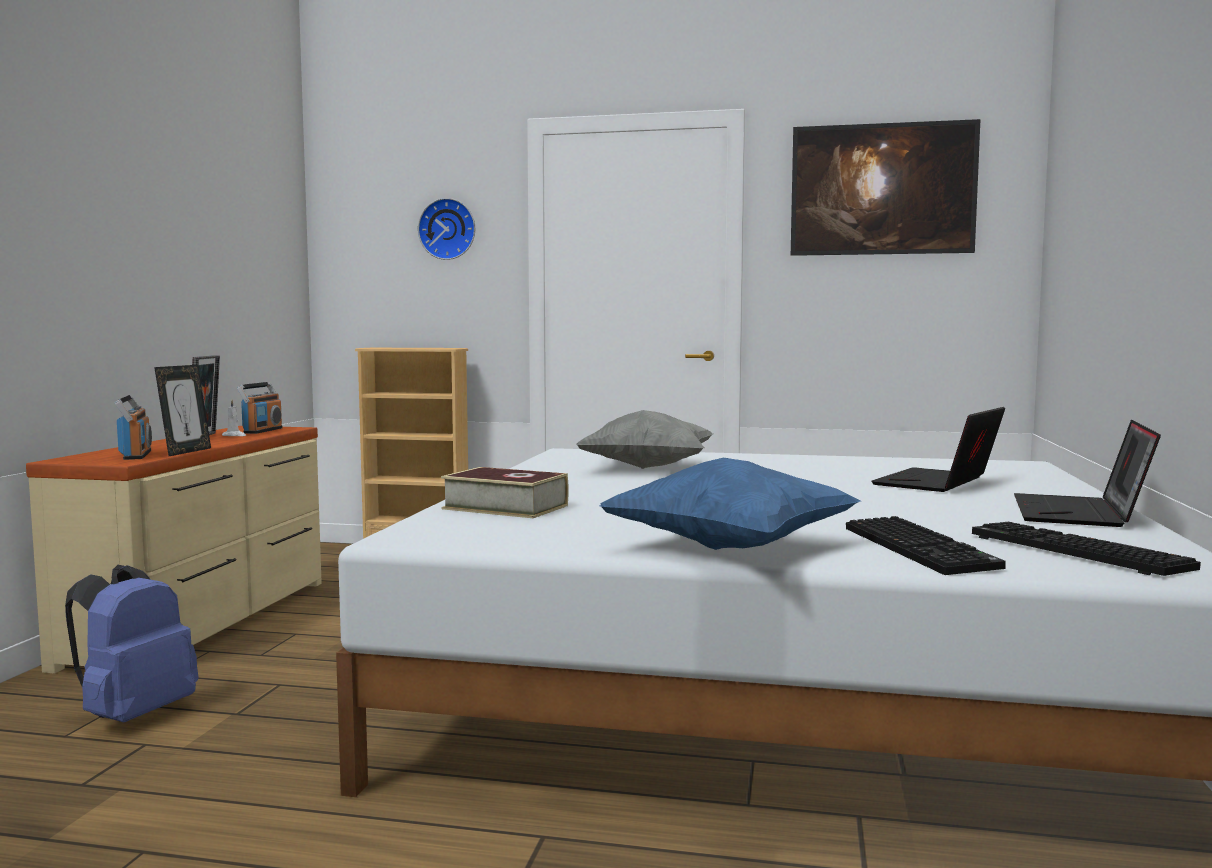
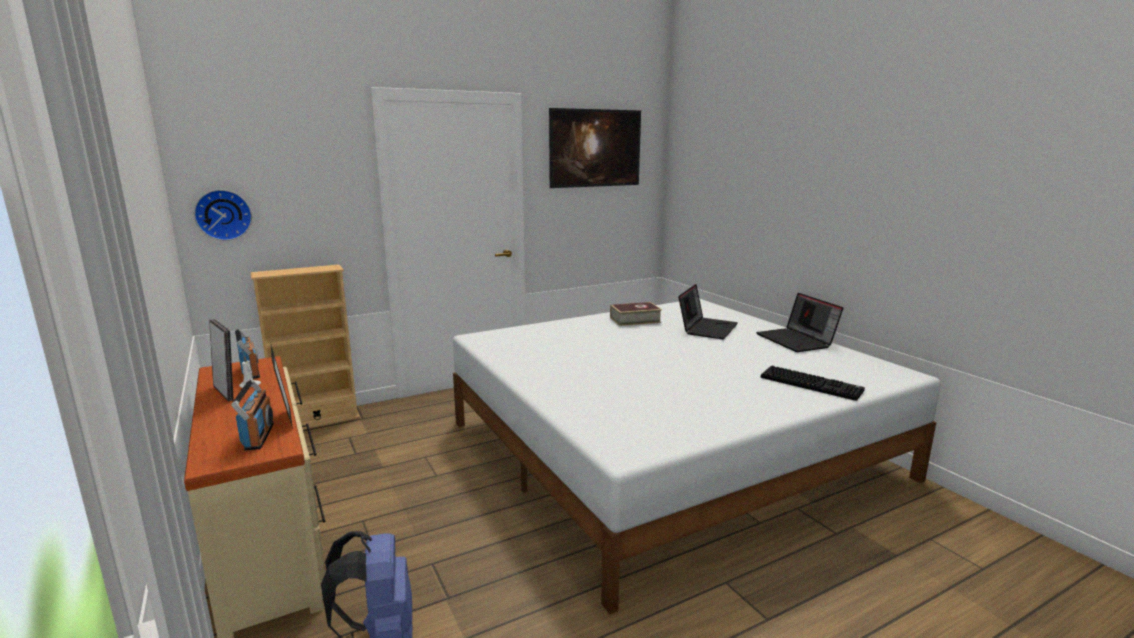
camera: 40 degrees left, 10 degrees up
(136, 455) = (258, 436): radio -> radio turned 45 degrees clockwise
(448, 229) = (310, 172): wall clock -> wall clock (223, 214)
(505, 507) = (594, 406): book -> book (635, 320)
(648, 468) = (562, 345): grey pillow -> none
(731, 548) = (762, 408): blue pillow -> none
(938, 483) = (707, 328): laptop -> laptop turned 150 degrees counterclockwise
(1073, 551) = (850, 370): keyboard -> none

